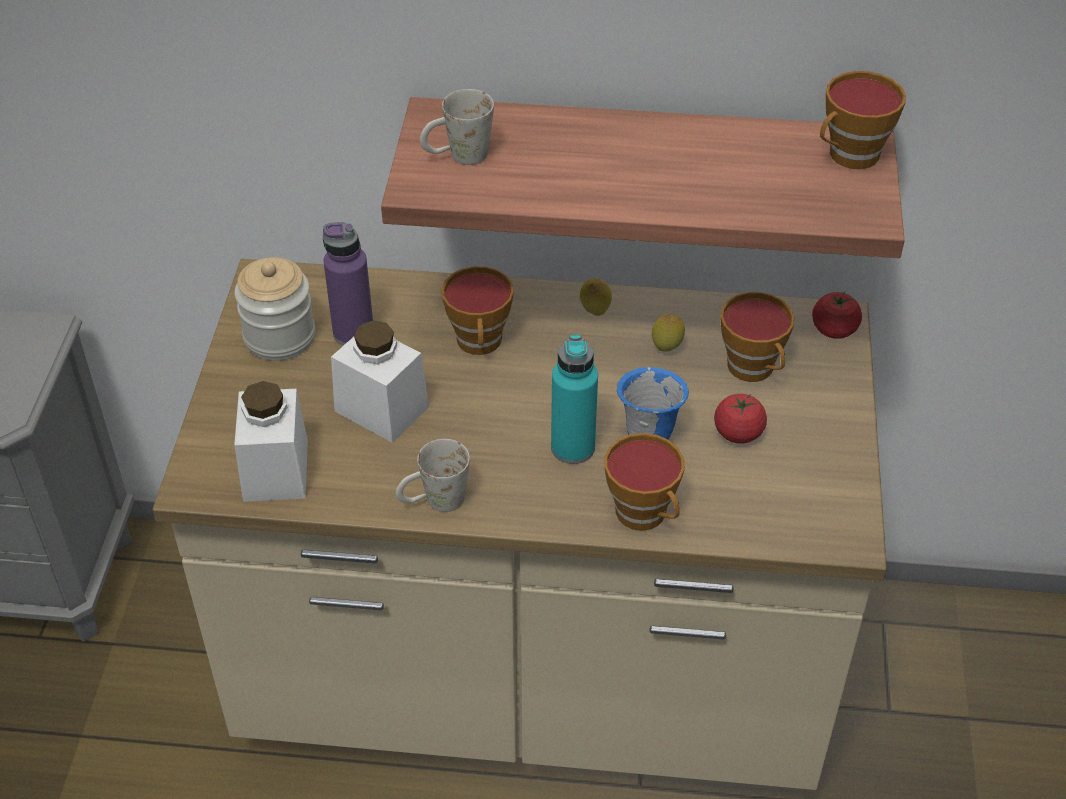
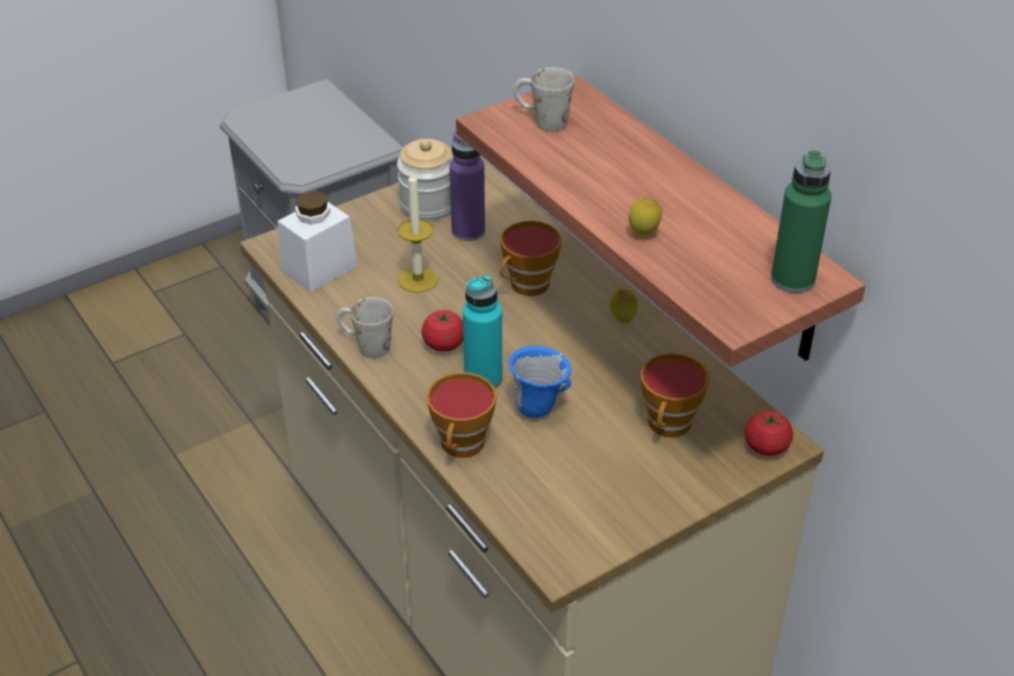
camera: 50 degrees right, 5 degrees down
(381, 409) = (418, 279): white jar -> candle
(666, 349) = (632, 372): lemon -> lemon (643, 234)
(738, 433) = (594, 451): tomato -> tomato (444, 344)
(849, 156) = (792, 279): cup -> green bottle

